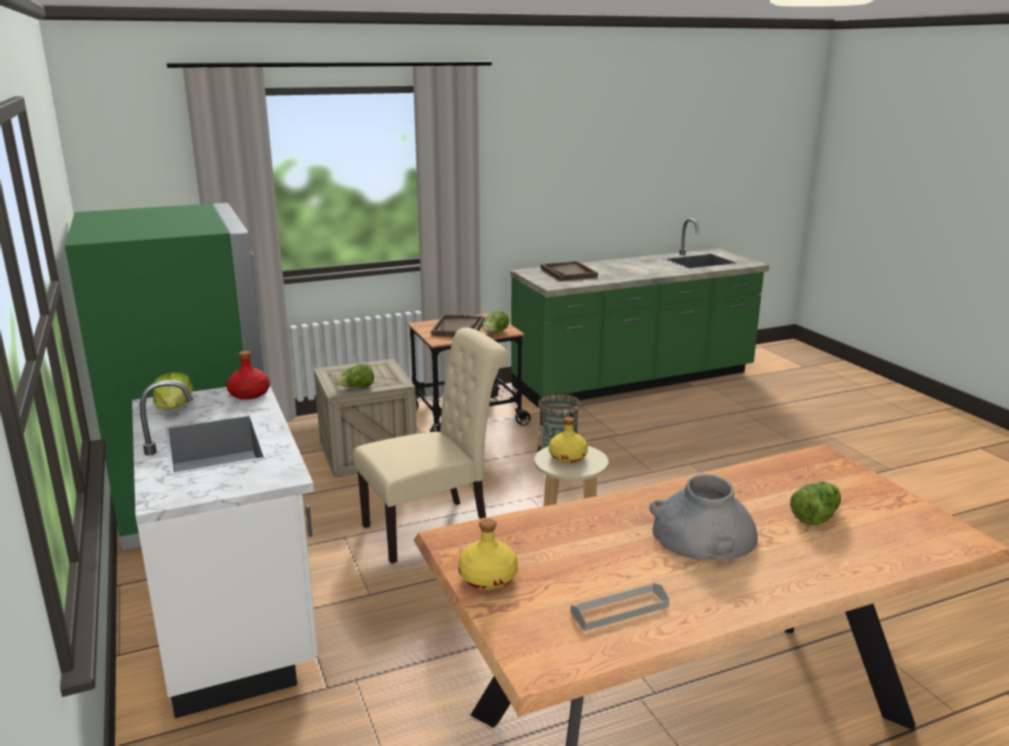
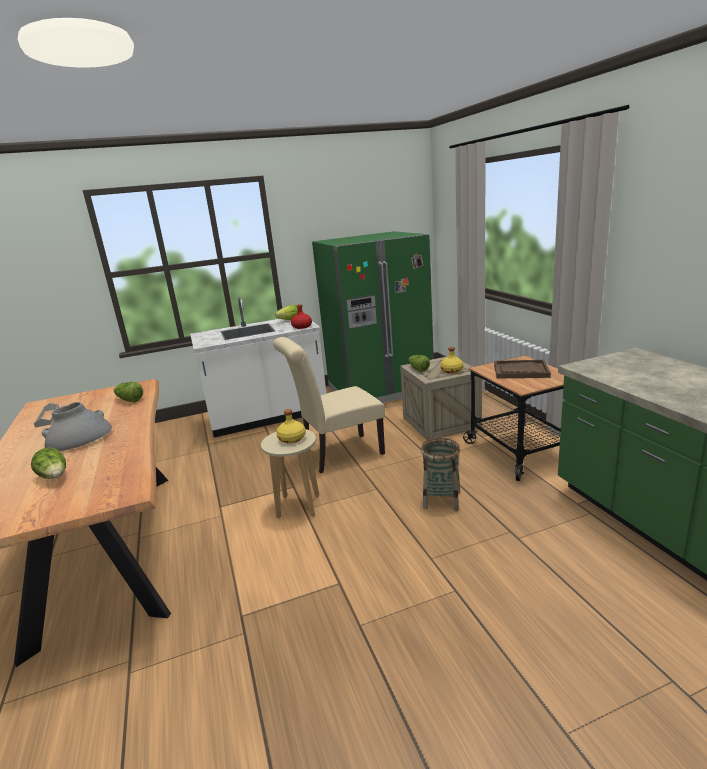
camera: 95 degrees right, 0 degrees up
(434, 527) = (337, 455): beige chair -> beige chair turned 90 degrees clockwise
(488, 578) = (103, 393): yellow bottle -> yellow bottle (452, 371)
(494, 333) = (515, 383): lettuce -> lettuce (129, 400)
(568, 273) = (652, 370): brown tray -> none

